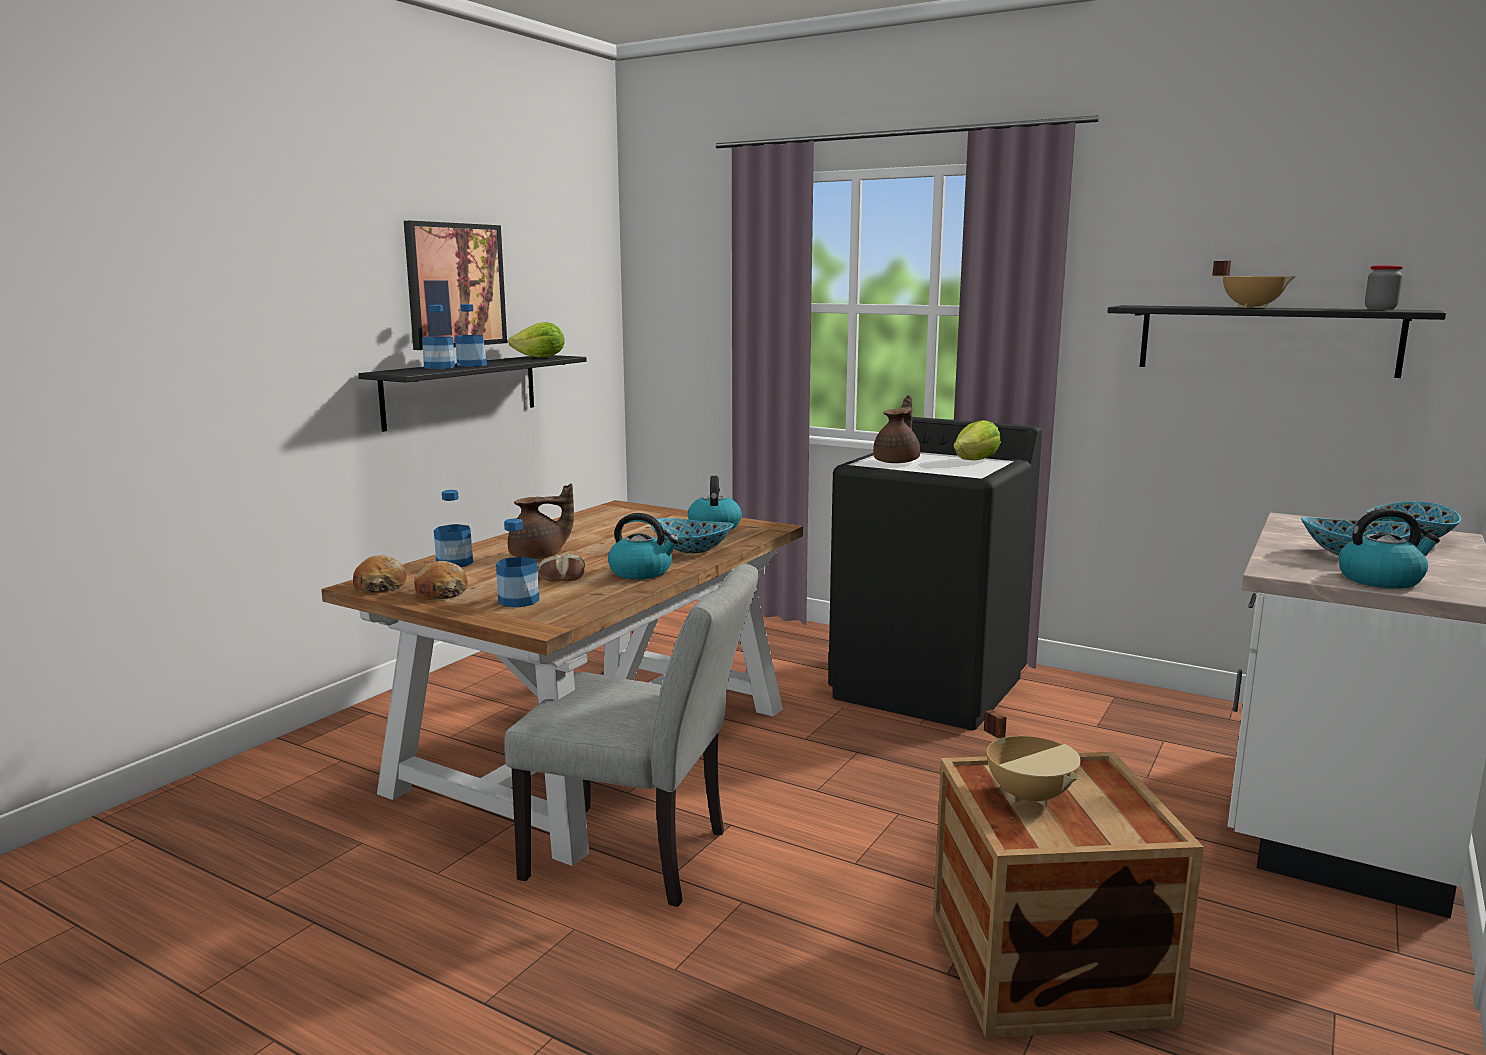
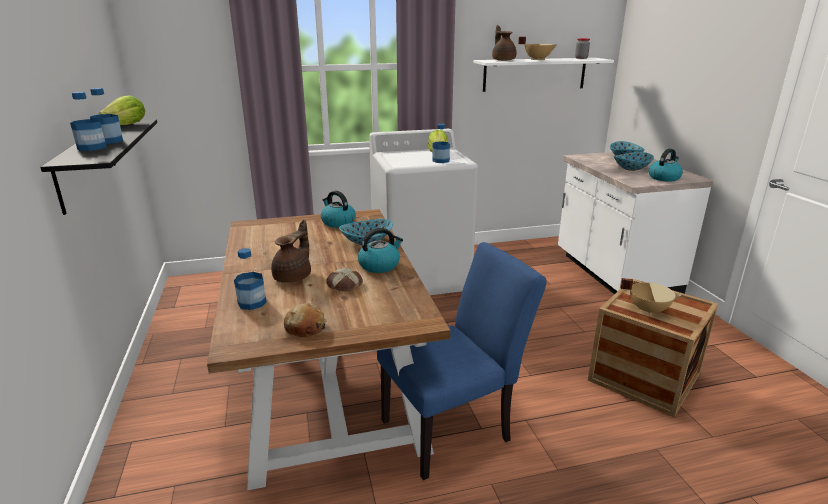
camera: 45 degrees left, 10 degrees up
(380, 586) = (249, 341): bread -> none
(455, 285) = (63, 71): picture -> none
(518, 601) = (367, 312): bottle -> bottle (441, 161)
(641, 857) = (454, 428): grey chair -> blue chair
(897, 461) = (409, 160): brown teapot -> brown teapot (503, 60)
(929, 688) = (421, 276): black washing machine -> white washing machine
(1266, 340) = (534, 74): black shelf -> white shelf

